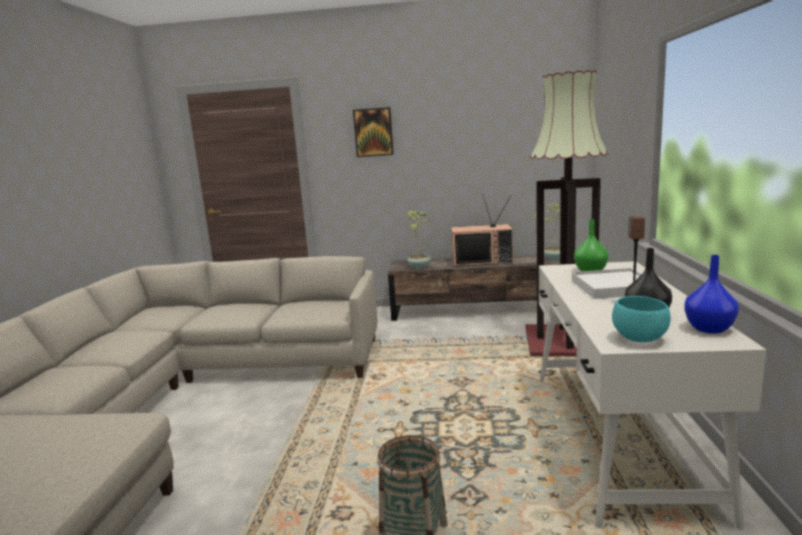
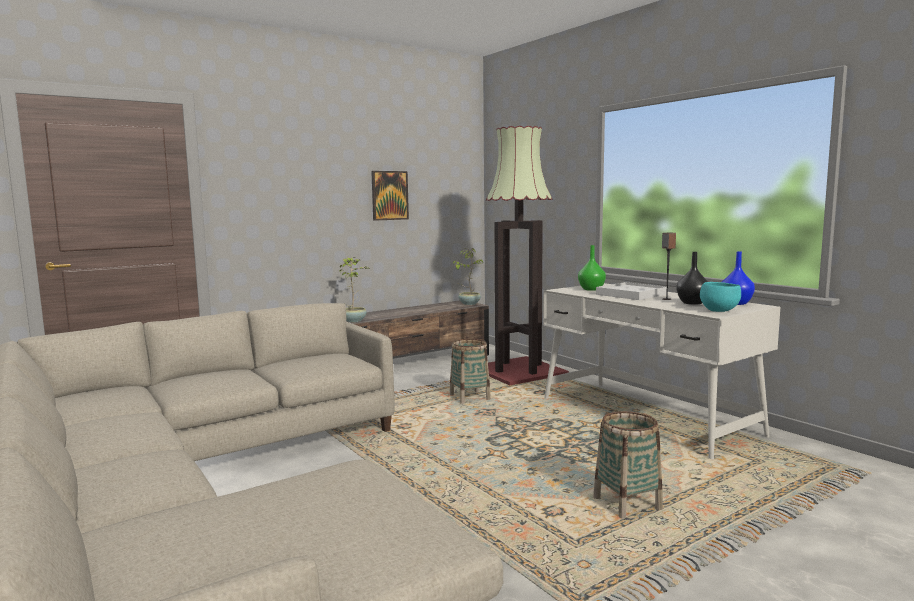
camera: 40 degrees left, 5 degrees down
(373, 132) = (286, 170): picture -> picture (389, 195)
(474, 360) = (469, 397): none -> basket
(482, 261) = (408, 311): television -> none

